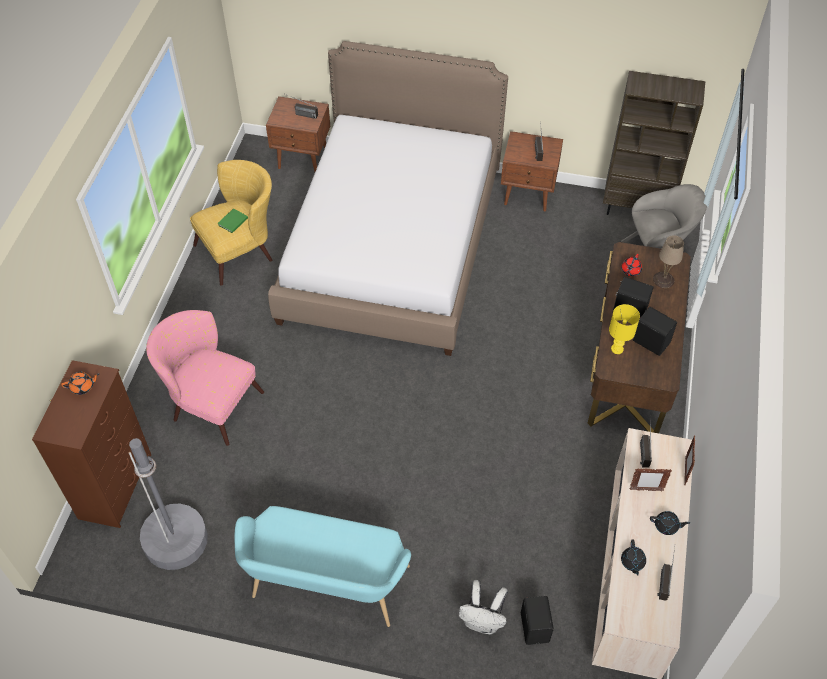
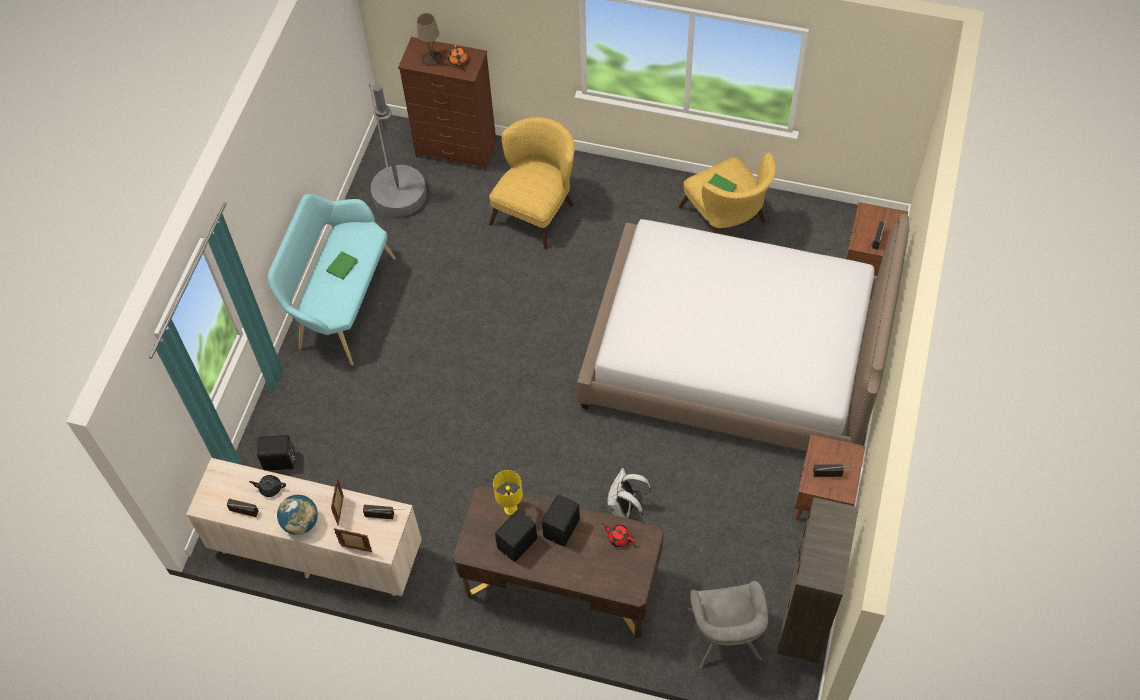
camera: 95 degrees right, 5 degrees up
(210, 403) = (537, 209): pink armchair -> yellow armchair
(318, 543) = (343, 265): none -> green book
(483, 622) = (291, 420): white backpack -> white backpack (625, 508)
(664, 279) = (604, 571): beige table lamp -> beige table lamp (432, 58)
(666, 526) = (301, 523): black teapot -> globe

